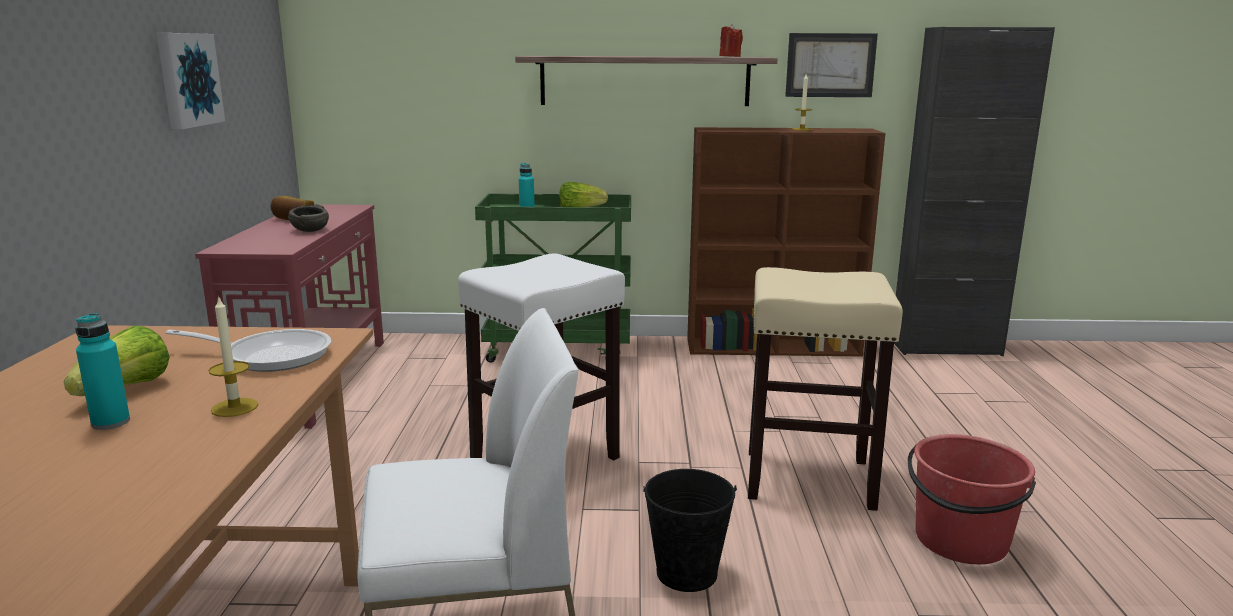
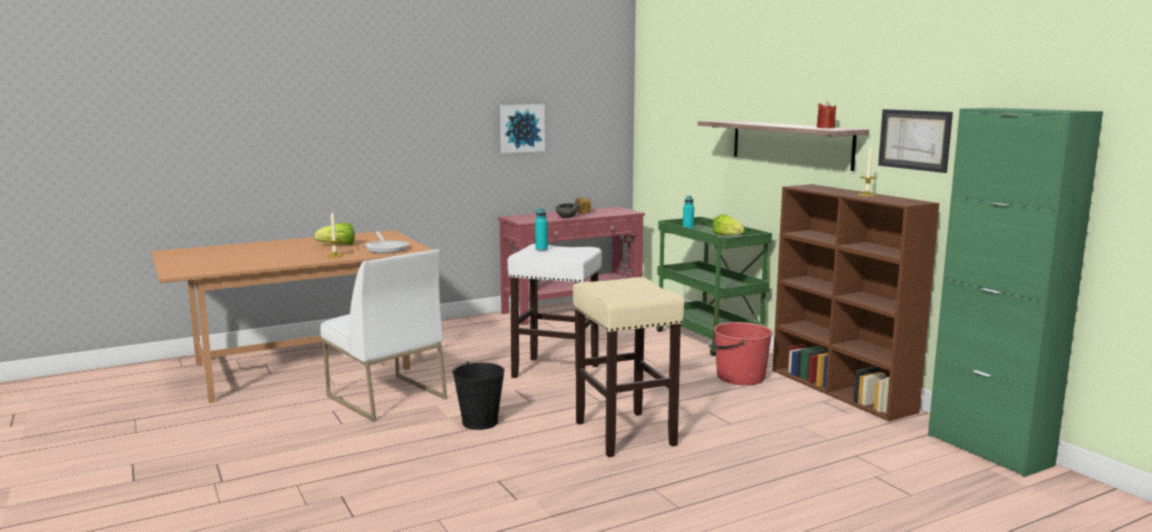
camera: 60 degrees right, 5 degrees down
(111, 422) = (311, 250): turquoise bottle -> turquoise bottle (541, 249)
(945, 347) = (989, 450): black cabinet -> green cabinet
(960, 541) = (599, 485): red bucket -> red bucket (739, 377)

